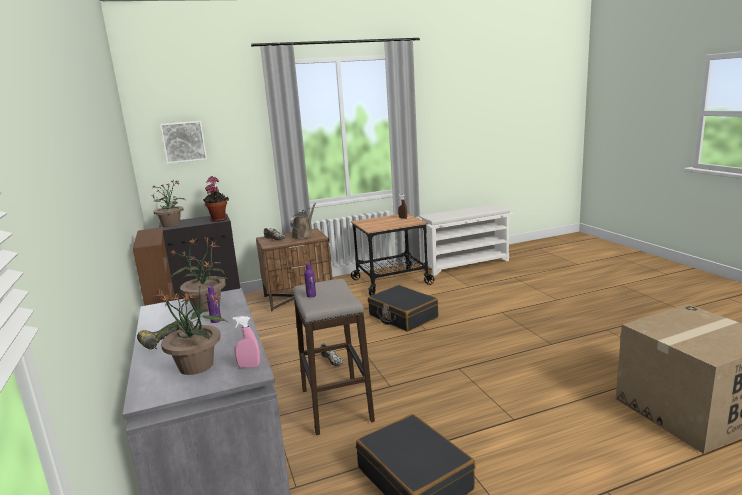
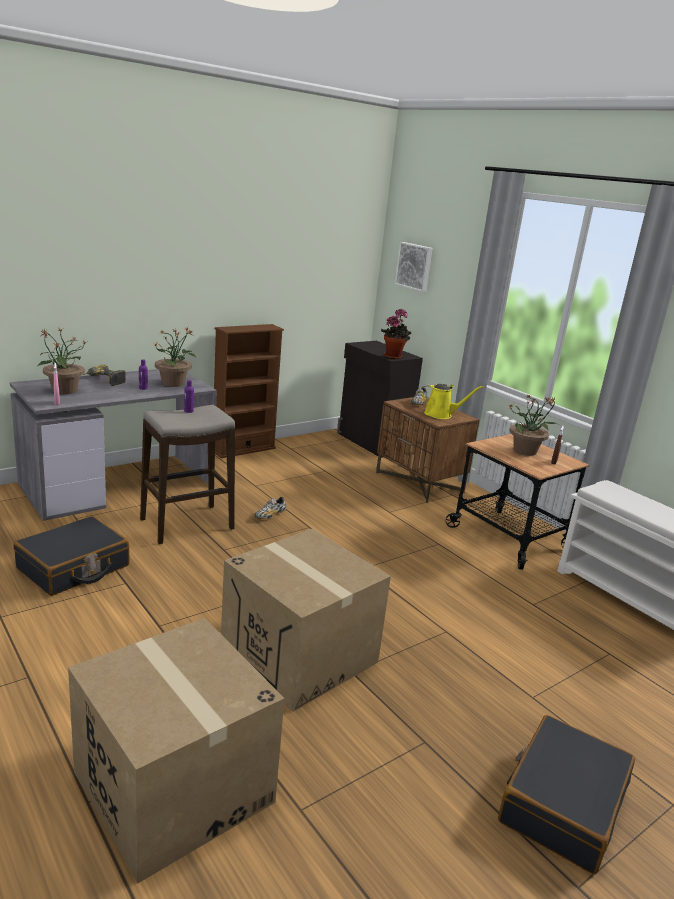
camera: 70 degrees right, 5 degrees up
(171, 224) = (368, 344): potted plant -> potted plant (526, 451)
(303, 236) = (441, 414): brown watering can -> yellow watering can
(402, 316) = (395, 550): black suitcase -> black suitcase (562, 804)
(538, 360) = (300, 655): none -> cardboard box

